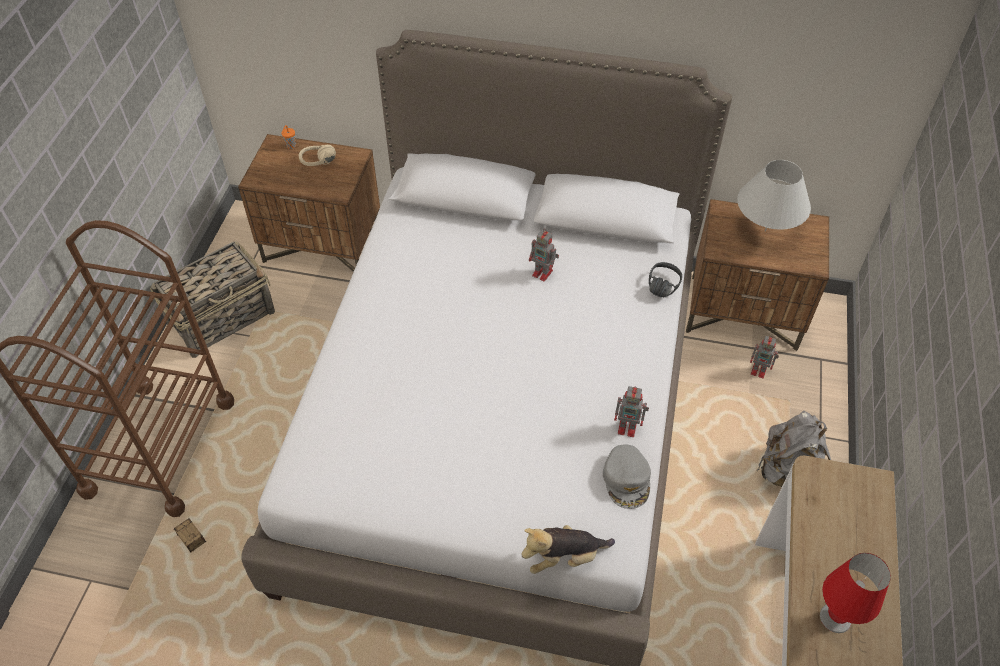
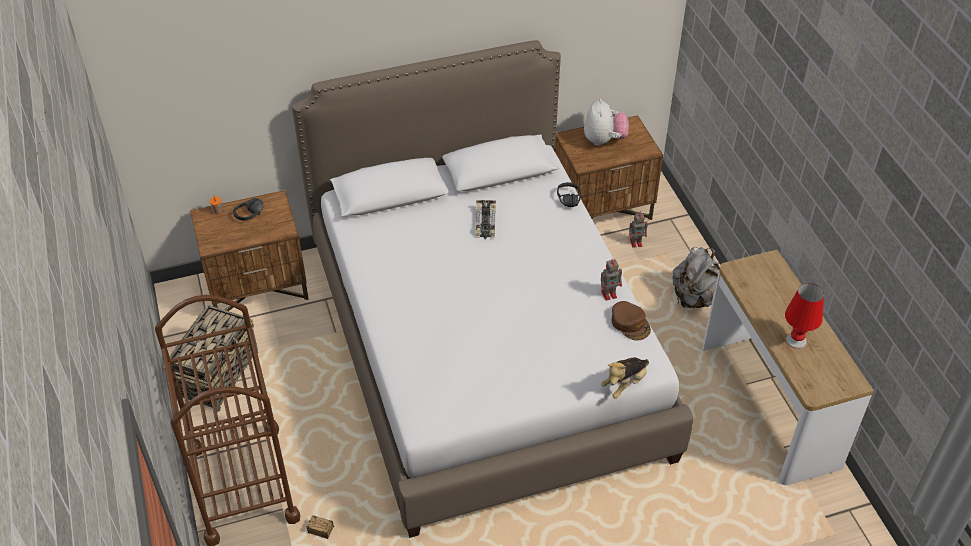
camera: 30 degrees left, 5 degrees down
(319, 164) = (252, 216): beige headphones -> black headphones
(543, 273) = (485, 223): toy robot -> toy car
(627, 479) = (630, 323): grey cap -> brown cap
(765, 231) = (604, 140): white table lamp -> plush toy

